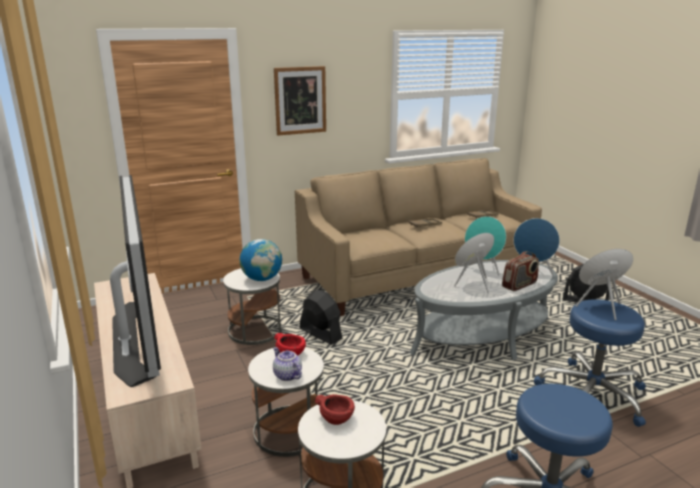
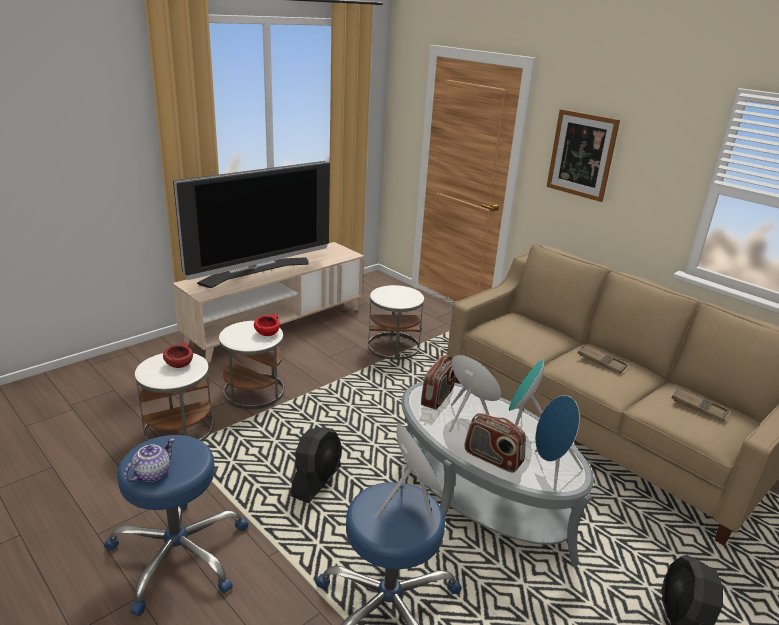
camera: 70 degrees right, 5 degrees up
(262, 279) = (395, 300): globe -> none
(286, 375) = (235, 336): teapot -> teapot (152, 473)
(320, 334) = (409, 381): black fan -> black fan (316, 481)
(442, 289) = (438, 397): none -> radio

